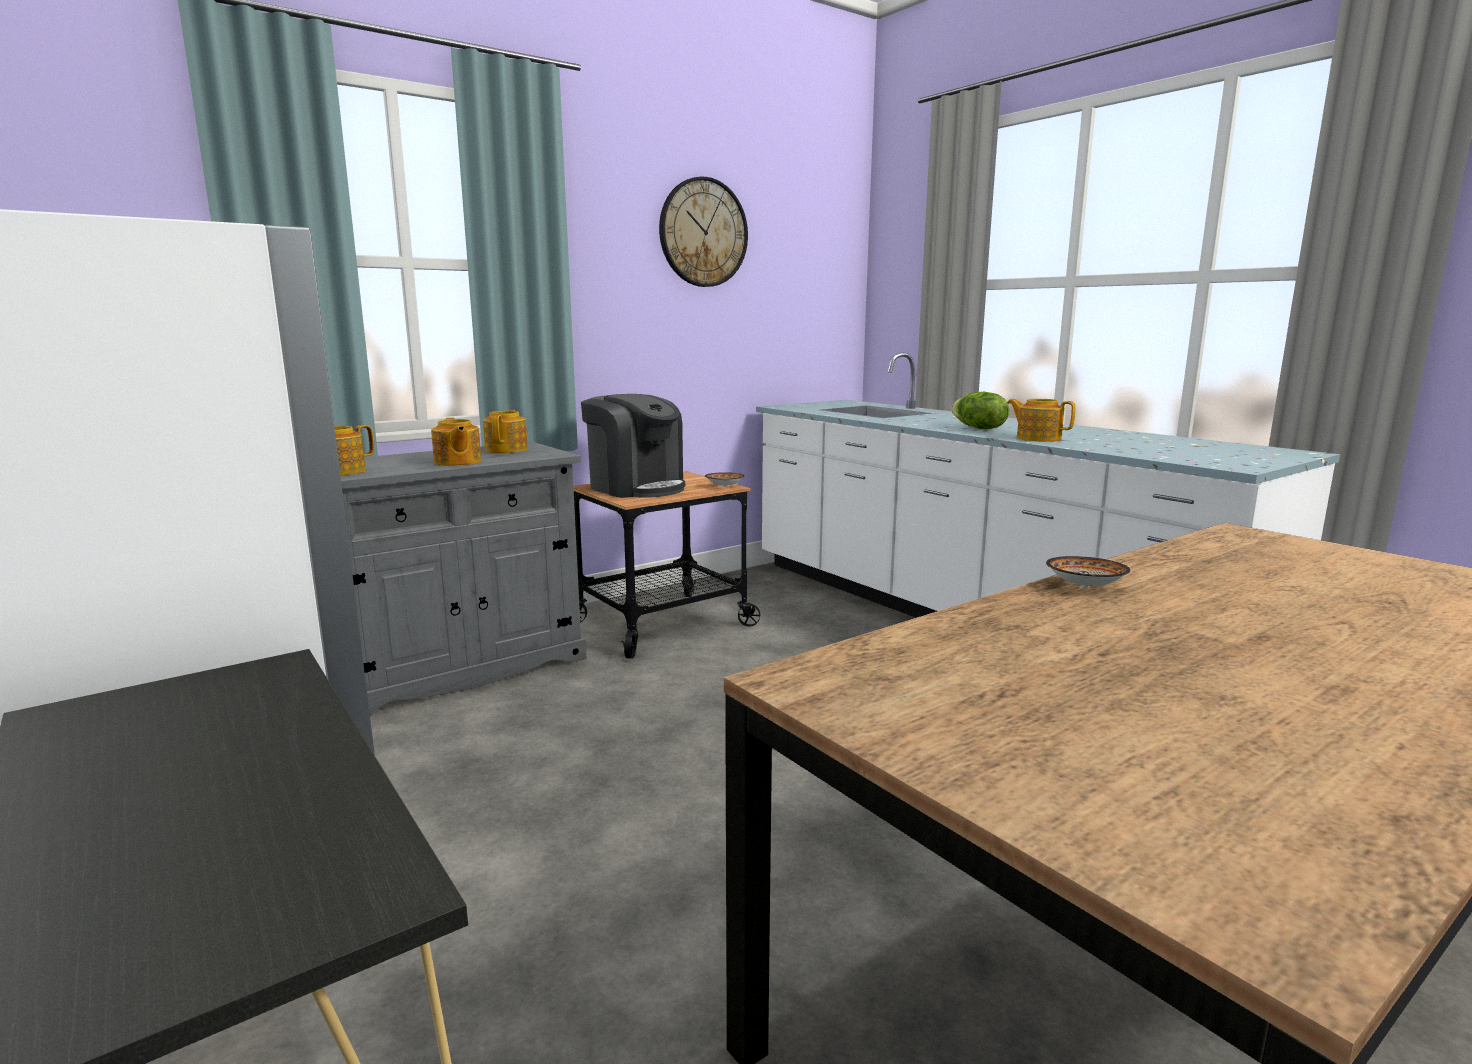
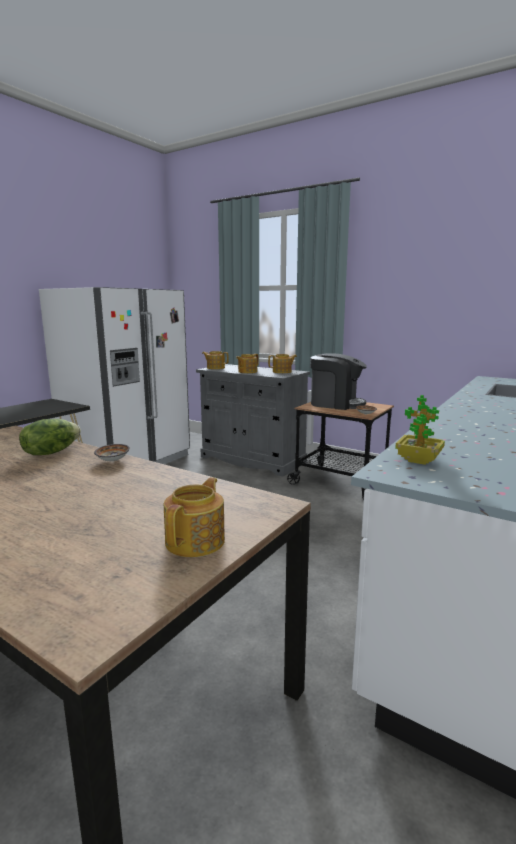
camera: 70 degrees right, 0 degrees up
(636, 487) = (336, 404): coffee machine -> coffee machine turned 90 degrees counterclockwise
(703, 233) = (448, 257): wall clock -> none
(978, 428) = (479, 411): lettuce -> lettuce (51, 452)
(1037, 438) = (452, 424): teapot -> teapot (196, 541)
(1190, 458) = (418, 460): none -> potted plant

